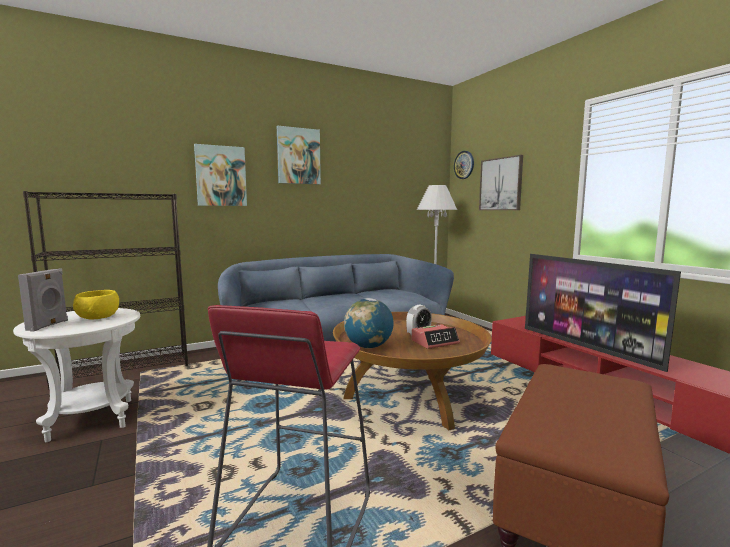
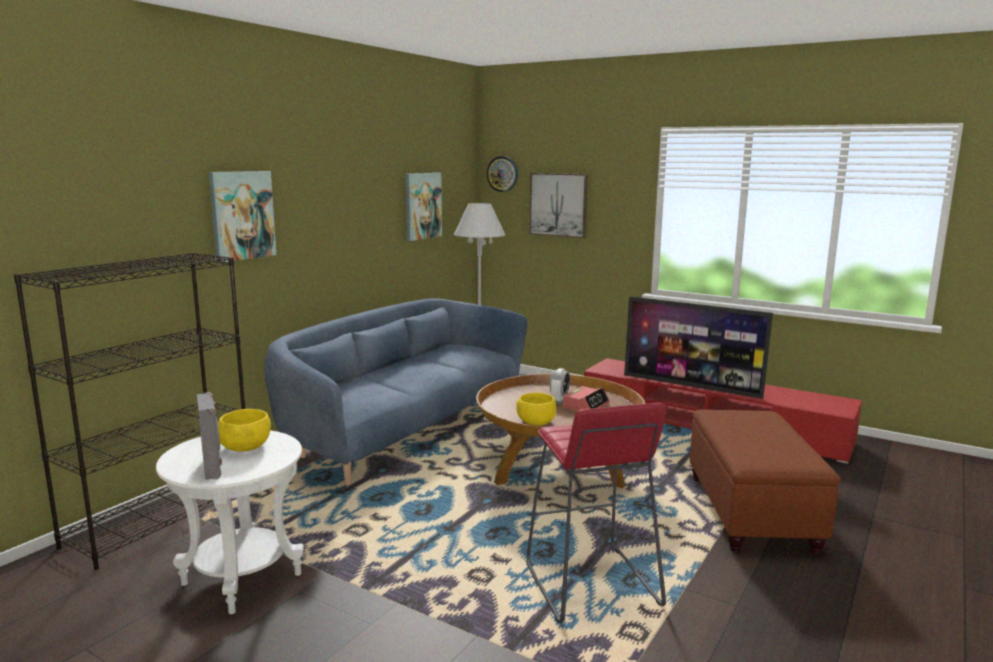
camera: 30 degrees left, 5 degrees up
(298, 156) = (327, 176): picture -> picture (422, 206)
(368, 346) = (535, 422): globe -> yellow bowl

